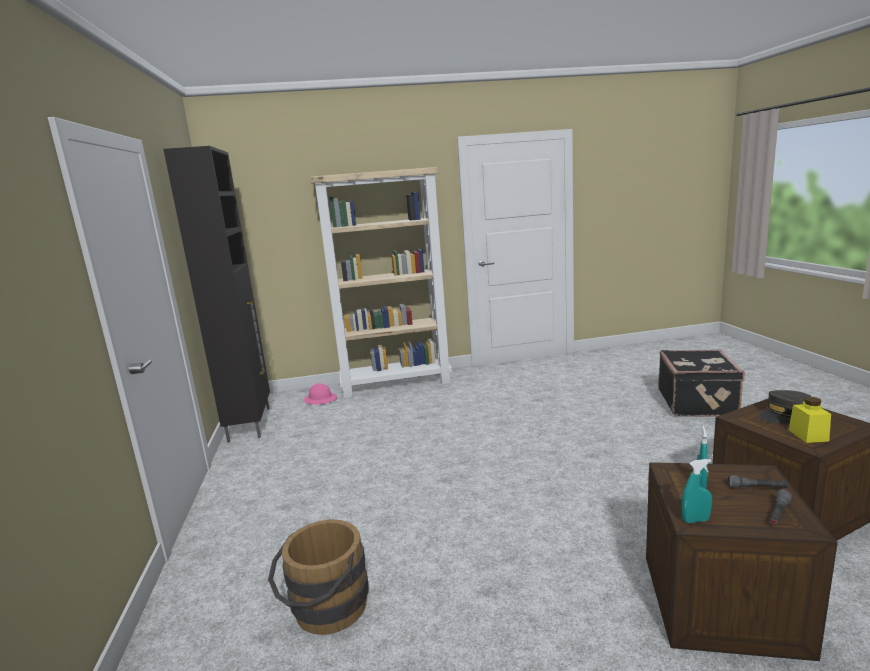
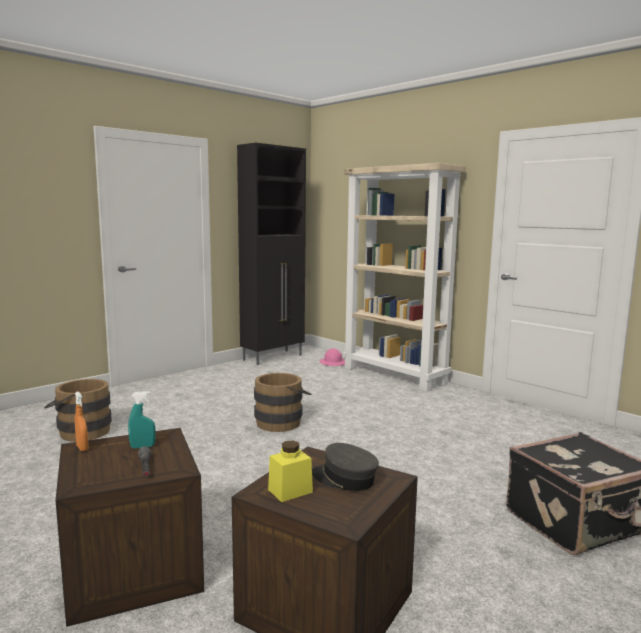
camera: 55 degrees right, 5 degrees down
(448, 459) = (282, 422): none -> brown bucket
(695, 520) = (82, 448): turquoise spray bottle -> orange spray bottle
(778, 514) = (99, 476): grey flashlight -> none

